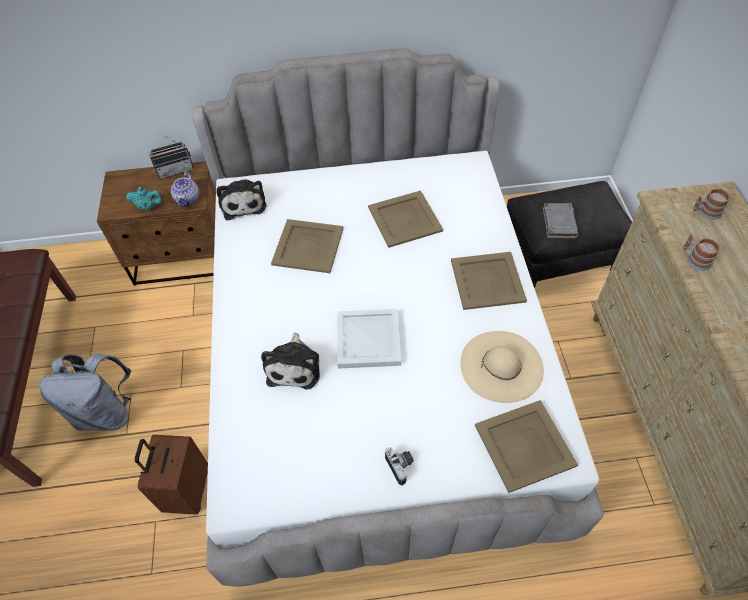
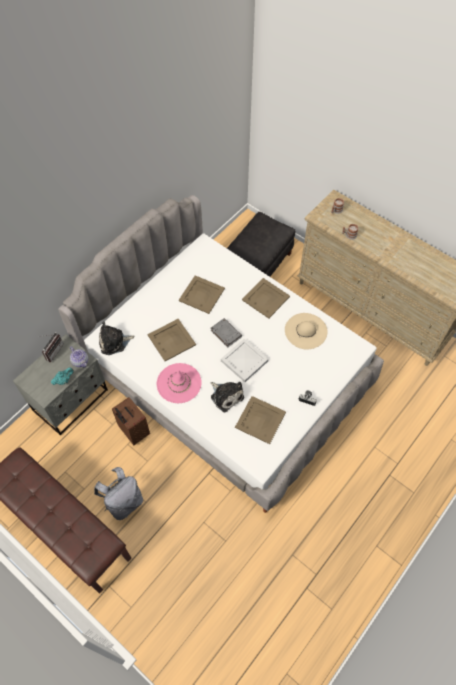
camera: 45 degrees left, 5 degrees up
(183, 258) = (71, 400): brown nightstand -> grey nightstand
(187, 490) = (203, 498): brown suitcase -> brown suitcase (133, 432)
(243, 203) = (114, 342): plush toy -> plush toy turned 135 degrees clockwise
(257, 303) = (179, 383): none -> pink hat
(523, 445) = (342, 355): beige tray -> beige tray (260, 420)
(559, 222) = (260, 247): grey book -> grey book (225, 333)

